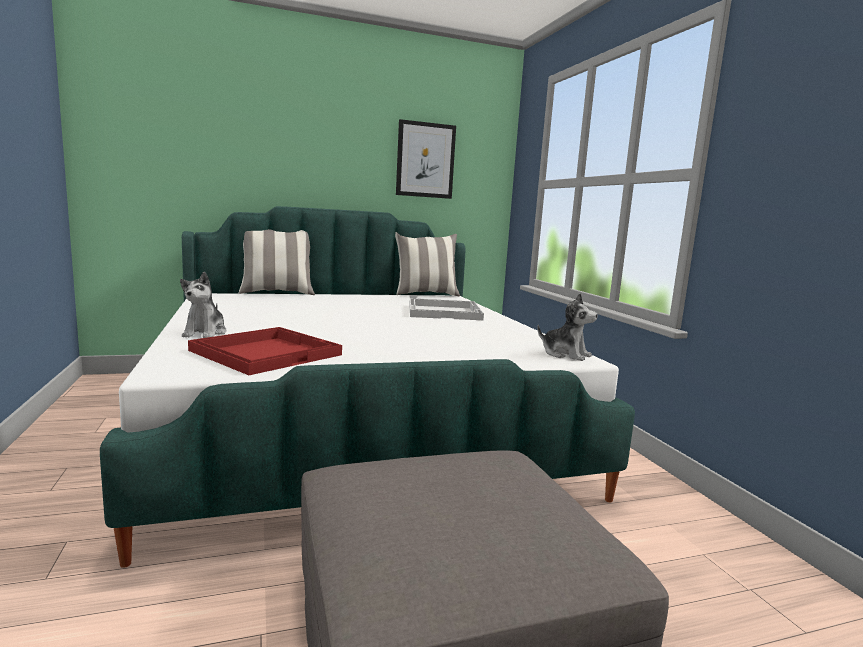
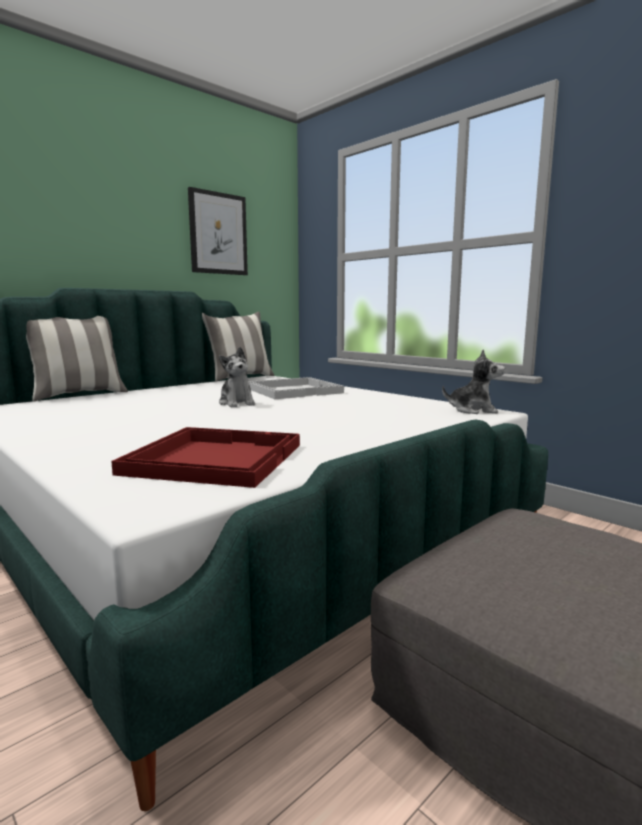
camera: 25 degrees left, 0 degrees up
(205, 333) = (88, 451): plush toy -> plush toy (237, 403)

